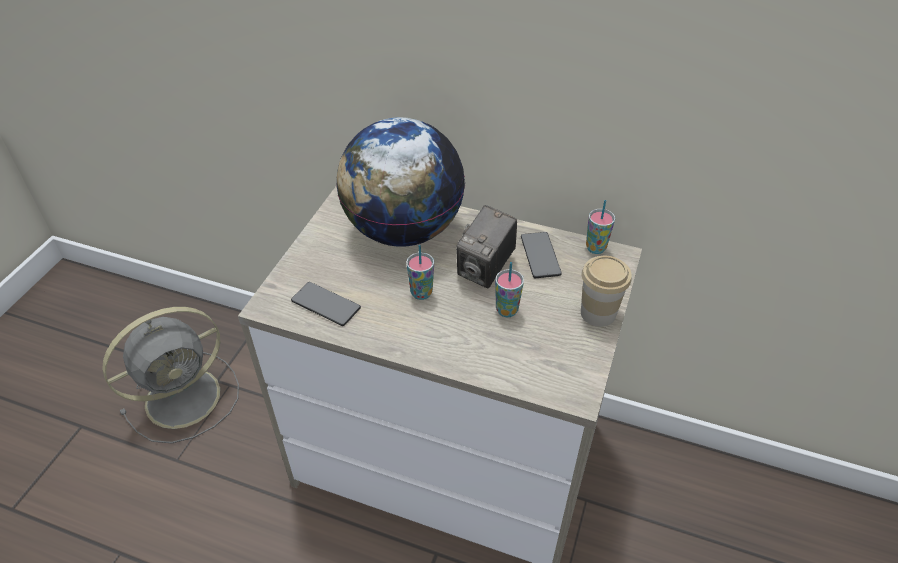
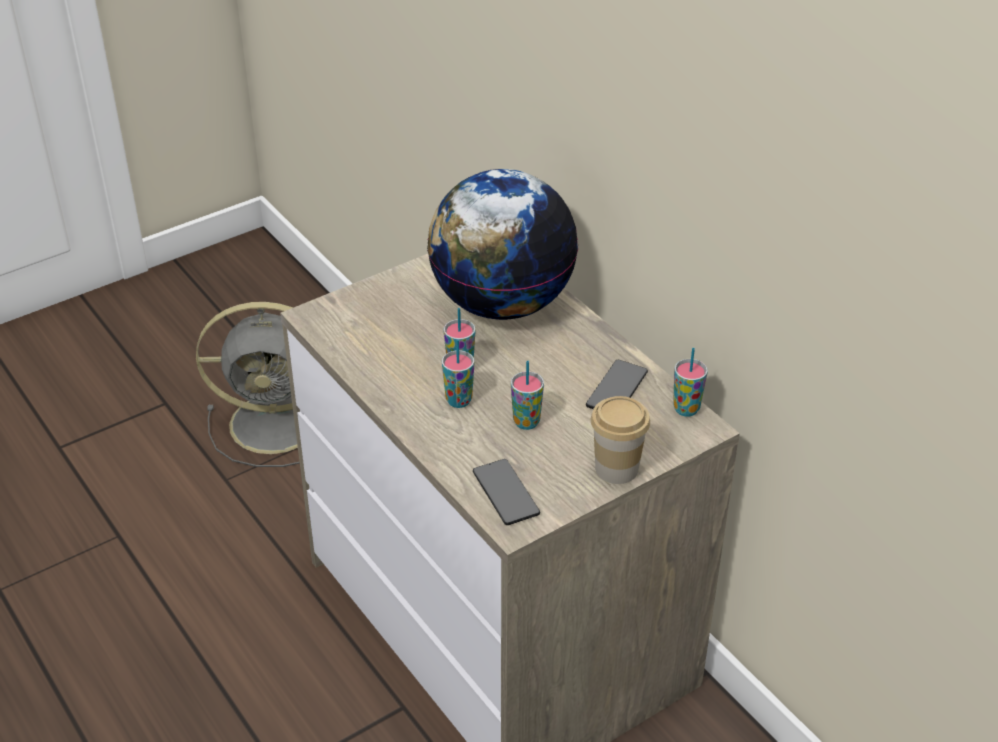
camera: 35 degrees right, 5 degrees down
(326, 305) = (363, 338): phone -> phone (506, 493)
(444, 318) = (459, 400): none -> cup
(485, 269) = (546, 376): camera -> none

